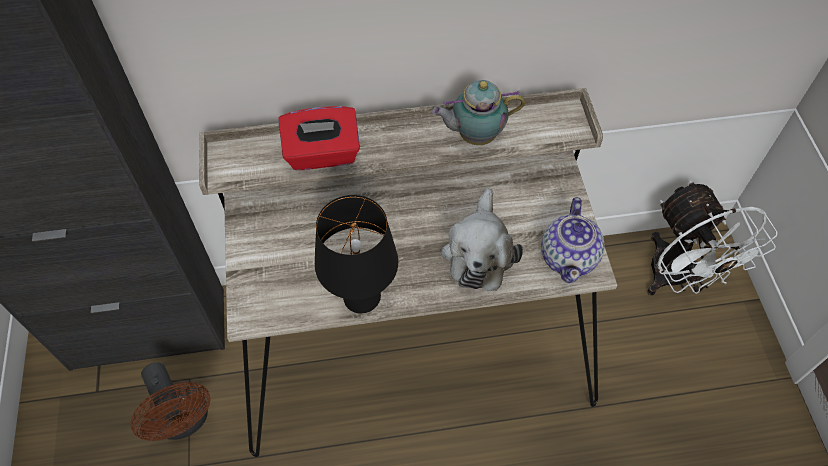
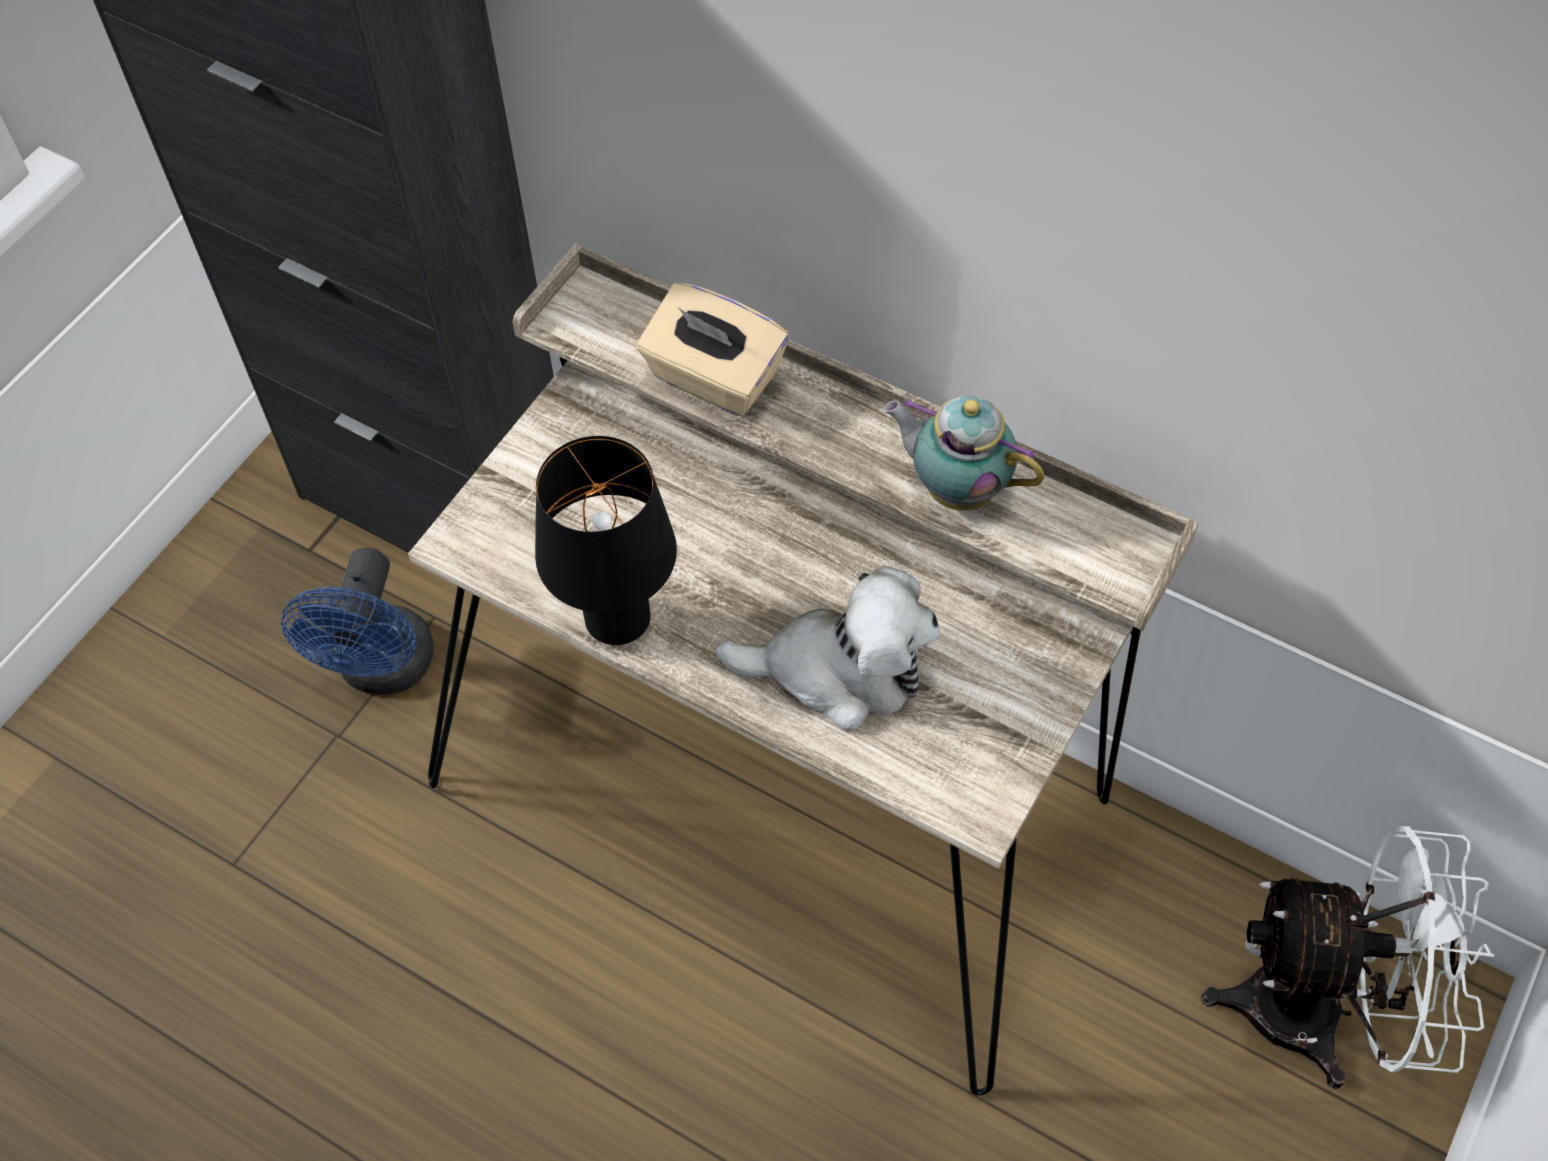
camera: 40 degrees right, 0 degrees up
(185, 421) = (383, 670): brown fan -> blue fan
(322, 154) = (713, 378): red tissue box -> beige tissue box
(479, 252) = (839, 670): plush toy -> plush toy turned 135 degrees counterclockwise
(569, 257) = (966, 770): teapot -> none
(677, 279) = (1319, 1011): white fan -> white fan turned 105 degrees counterclockwise

